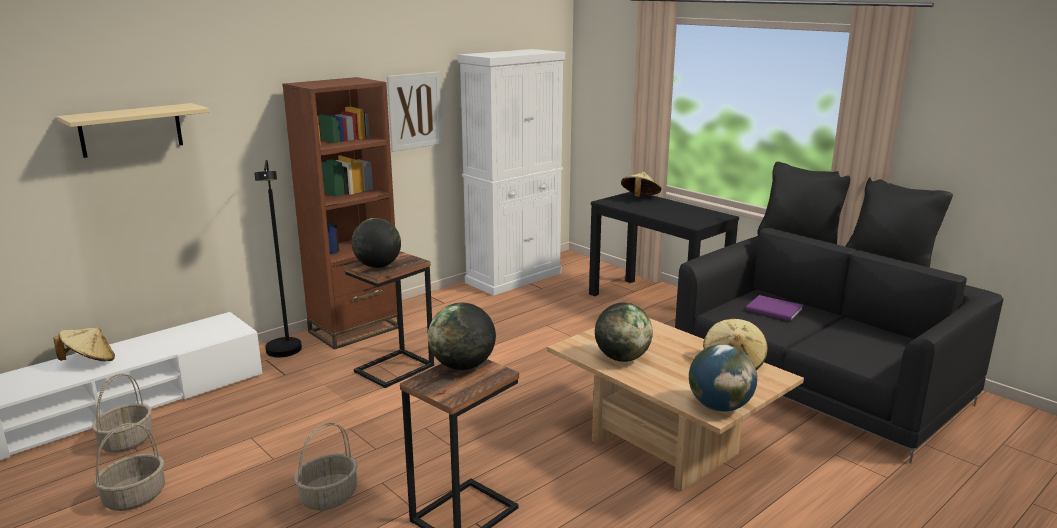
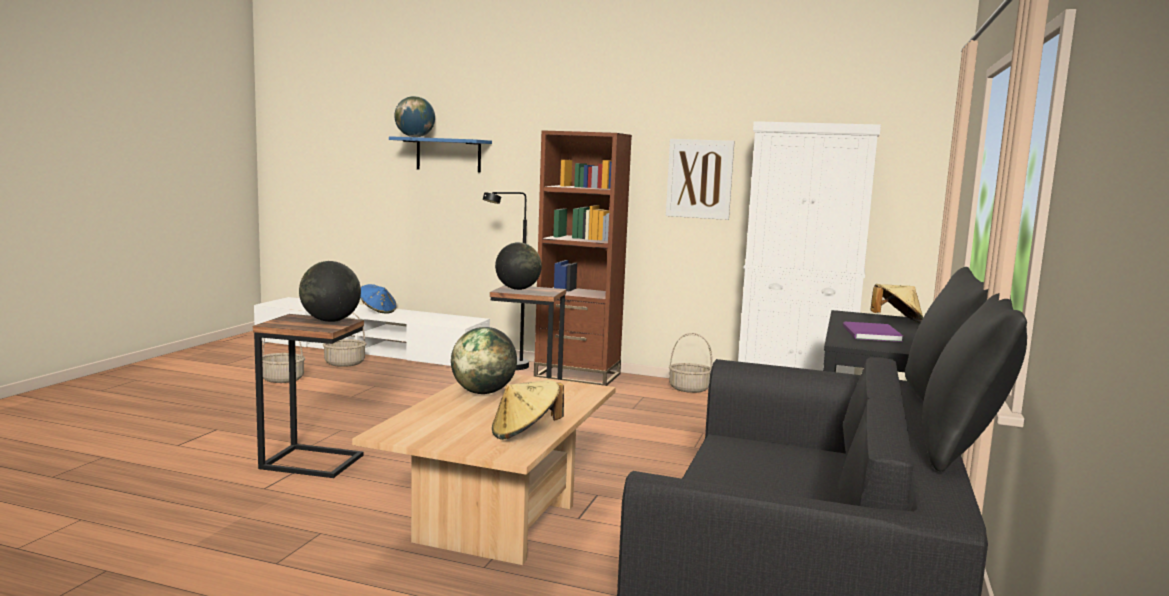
camera: 60 degrees right, 10 degrees down
(90, 361) = (377, 311): beige hat -> blue hat
(131, 130) = (448, 155): beige shelf -> blue shelf
(329, 496) = (312, 419): basket -> basket (689, 388)
(719, 406) = (403, 434): globe -> globe (414, 137)
(775, 310) = (788, 465): purple book -> purple book (870, 334)

